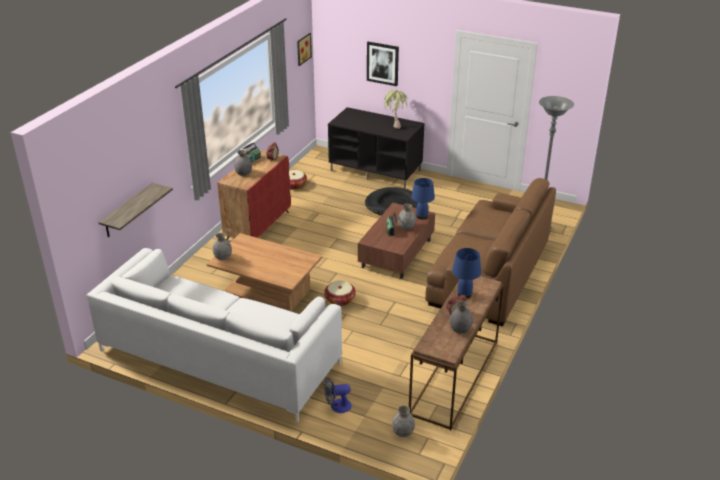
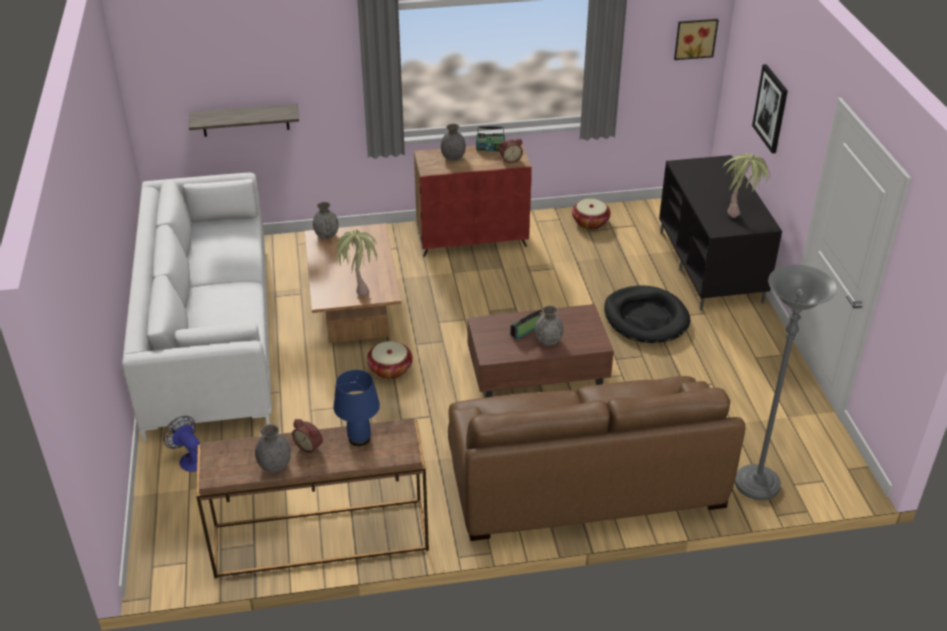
camera: 55 degrees right, 5 degrees up
(289, 264) = (358, 286): none -> potted plant
(403, 432) = (181, 535): grey vase -> none
(422, 216) = (590, 342): blue table lamp -> none

